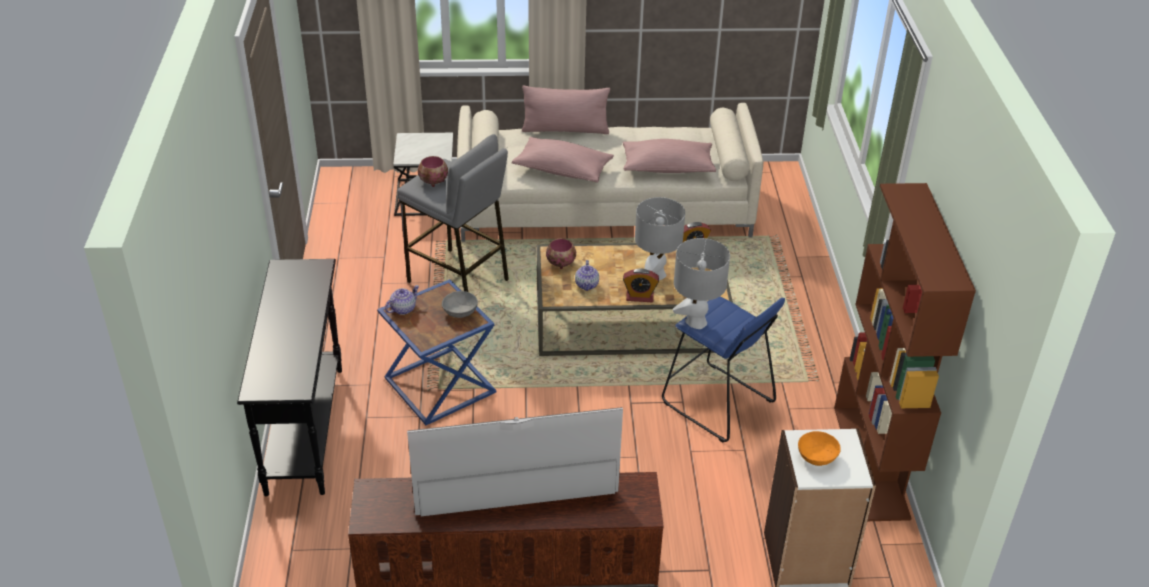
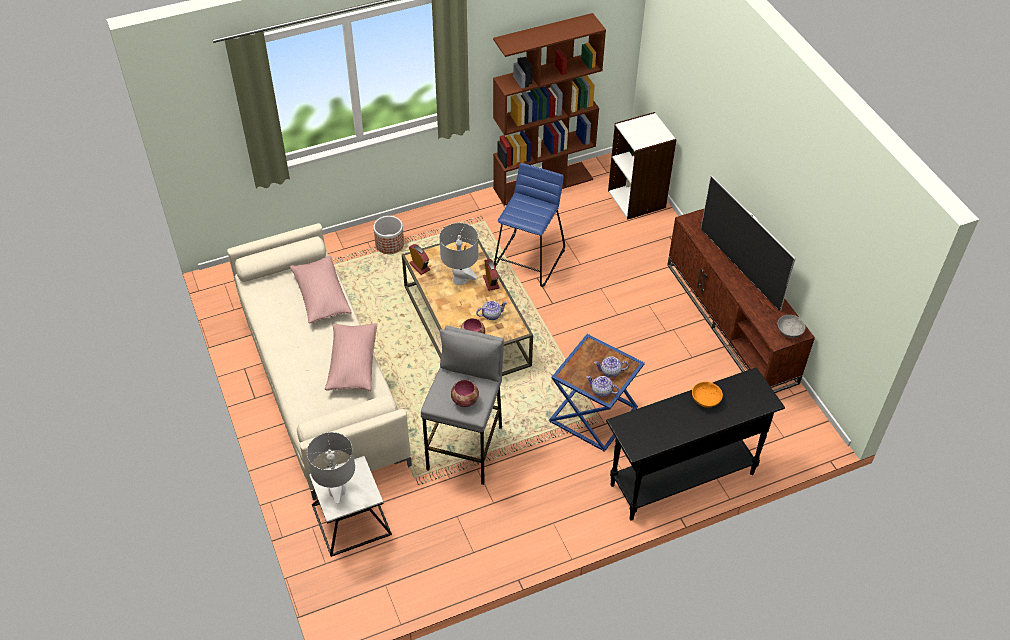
camera: 110 degrees left, 10 degrees up
(425, 324) = (610, 372): none -> teapot
(460, 312) = (586, 356): grey bowl -> grey bowl (789, 331)
(565, 129) = (284, 380): pink pillow -> none
(696, 322) = (536, 222): grey table lamp -> grey table lamp (337, 491)
(791, 292) = (390, 244): none -> planter
(817, 456) = (647, 134): orange bowl -> orange bowl (705, 399)

